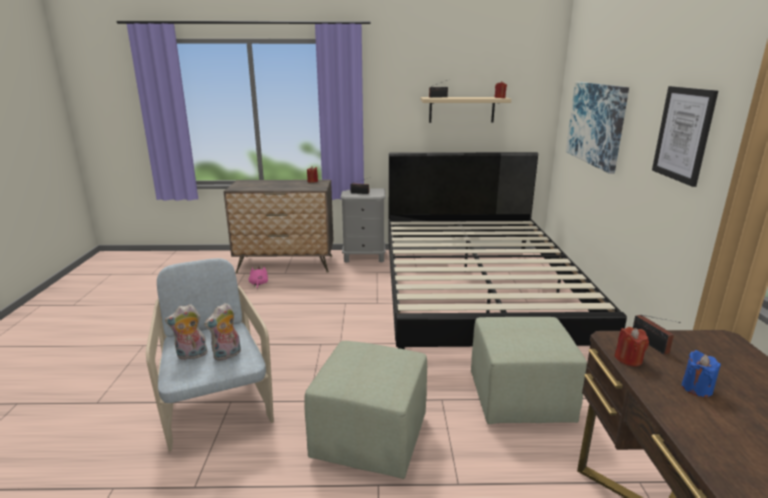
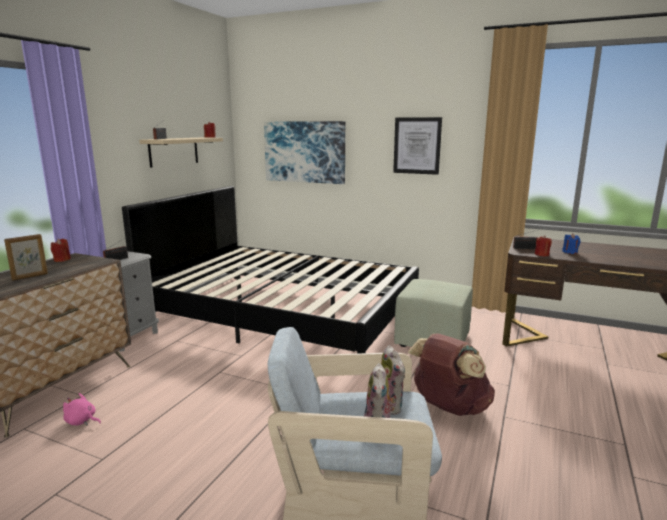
camera: 65 degrees left, 5 degrees down
(274, 185) = (30, 277): none -> picture frame
(370, 437) = (449, 407): green ottoman -> brown backpack

